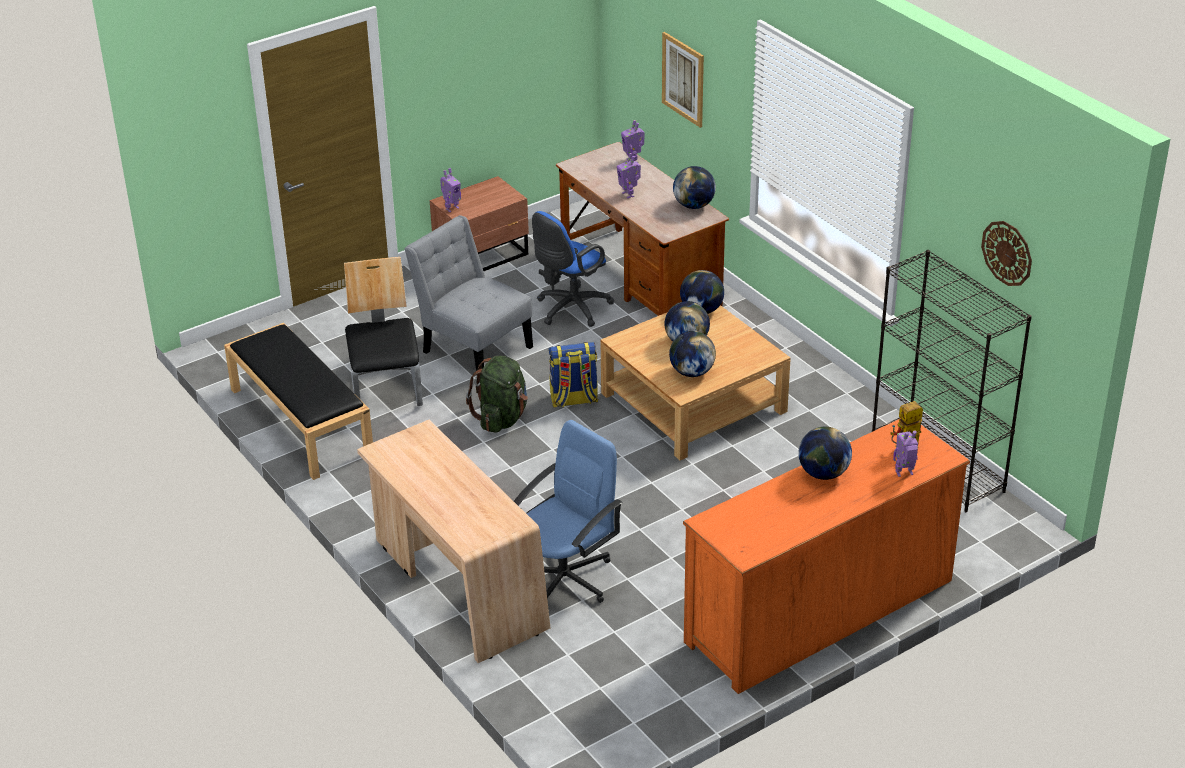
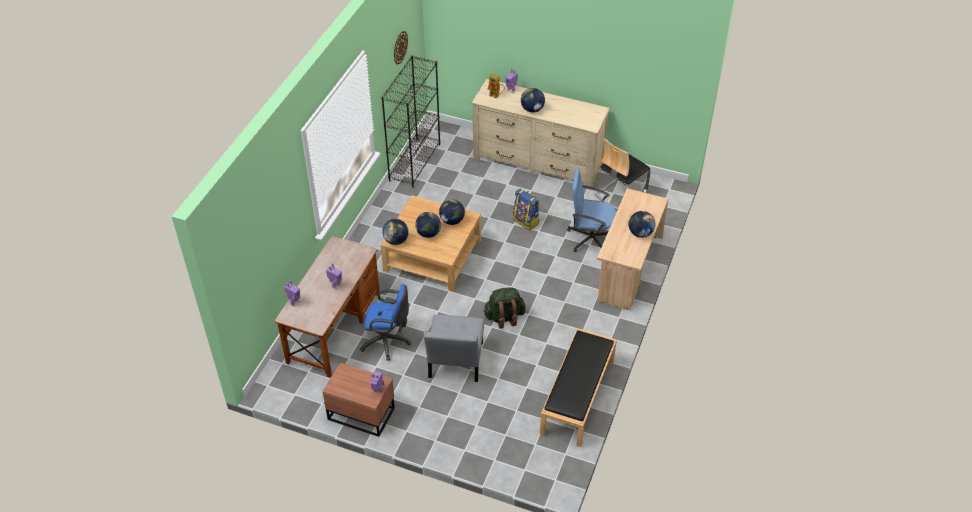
camera: 125 degrees left, 10 degrees up
(387, 391) = (522, 376): chair -> chair (620, 193)
(573, 400) = (467, 298): backpack -> backpack (526, 221)
(683, 79) = (274, 235): picture -> none
(694, 205) = (328, 254): globe -> globe (640, 233)
(819, 611) = (538, 161): orange dresser -> beige dresser

